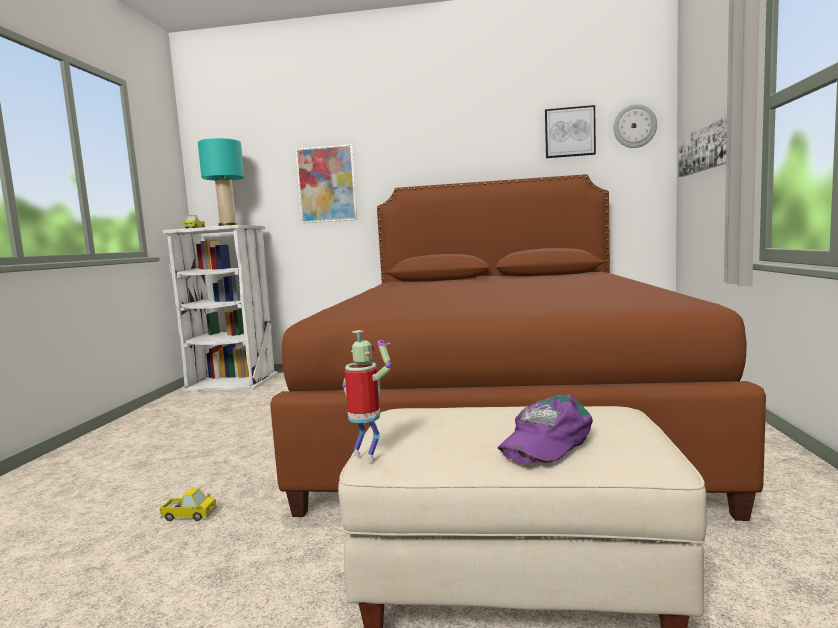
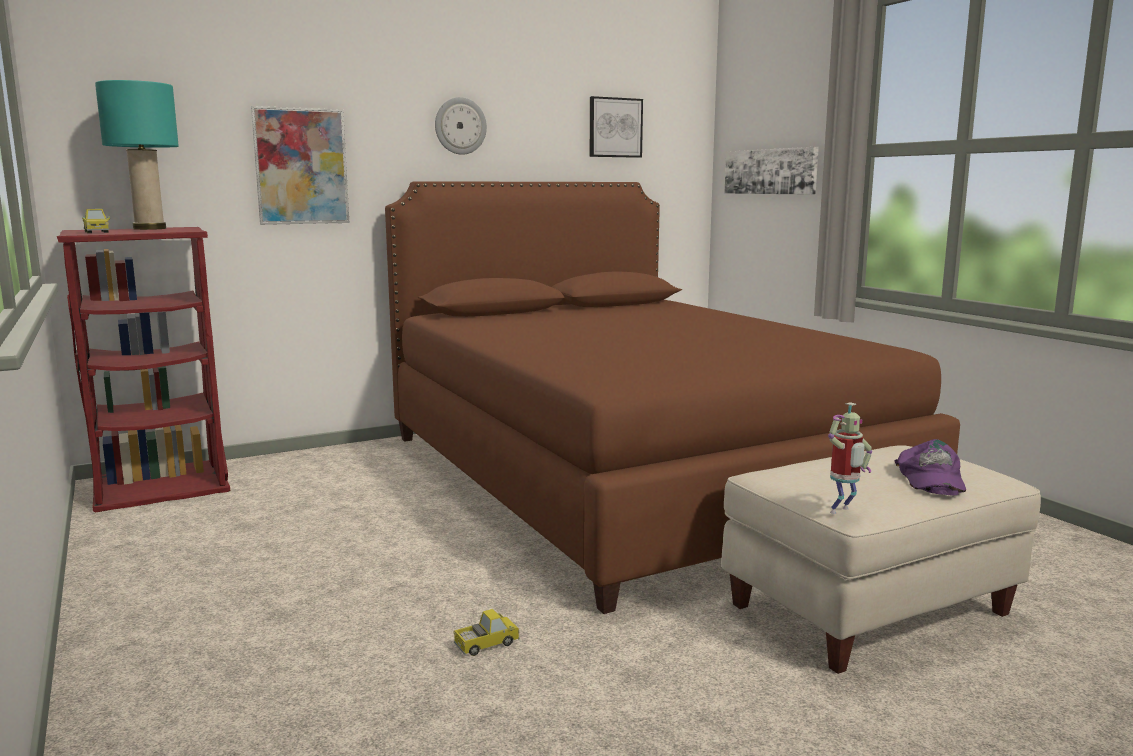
camera: 35 degrees left, 5 degrees up
(233, 382) = (162, 486): white bookcase -> red bookcase
(368, 455) = (842, 512): toy robot -> toy robot turned 135 degrees clockwise
(634, 126) = (677, 129): wall clock -> wall clock (460, 126)

